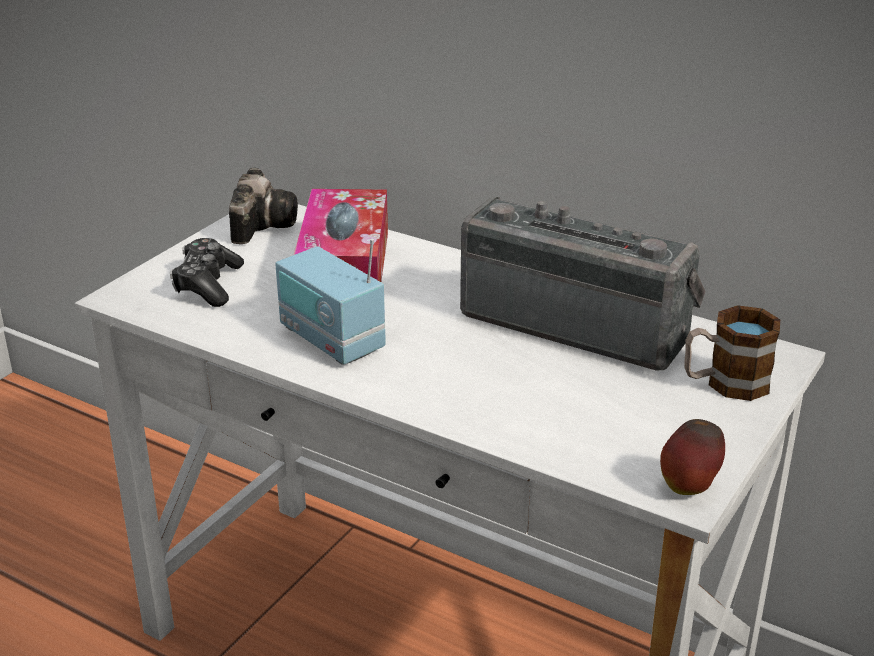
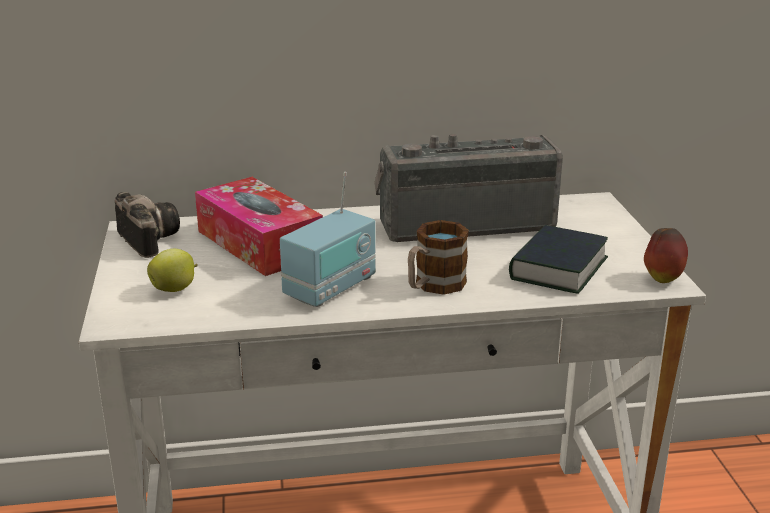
camera: 40 degrees left, 5 degrees down
(208, 285) = (175, 289): game controller -> apple
(331, 340) = (331, 288): radio -> radio turned 60 degrees counterclockwise
(586, 420) = (558, 269): none -> book
(725, 383) = (592, 223): mug -> mug (433, 286)

